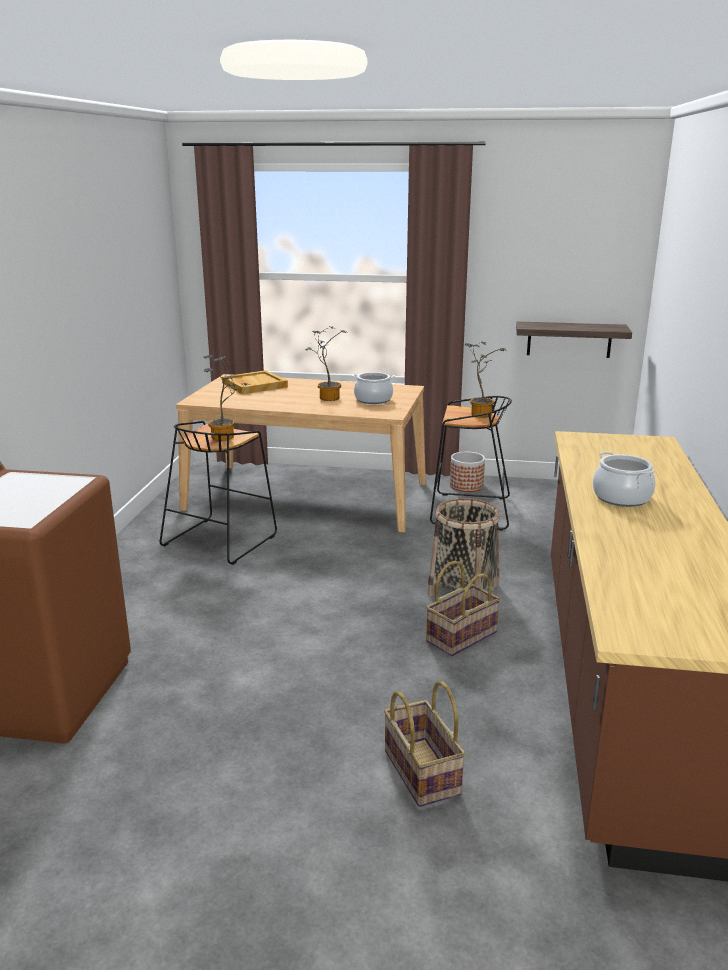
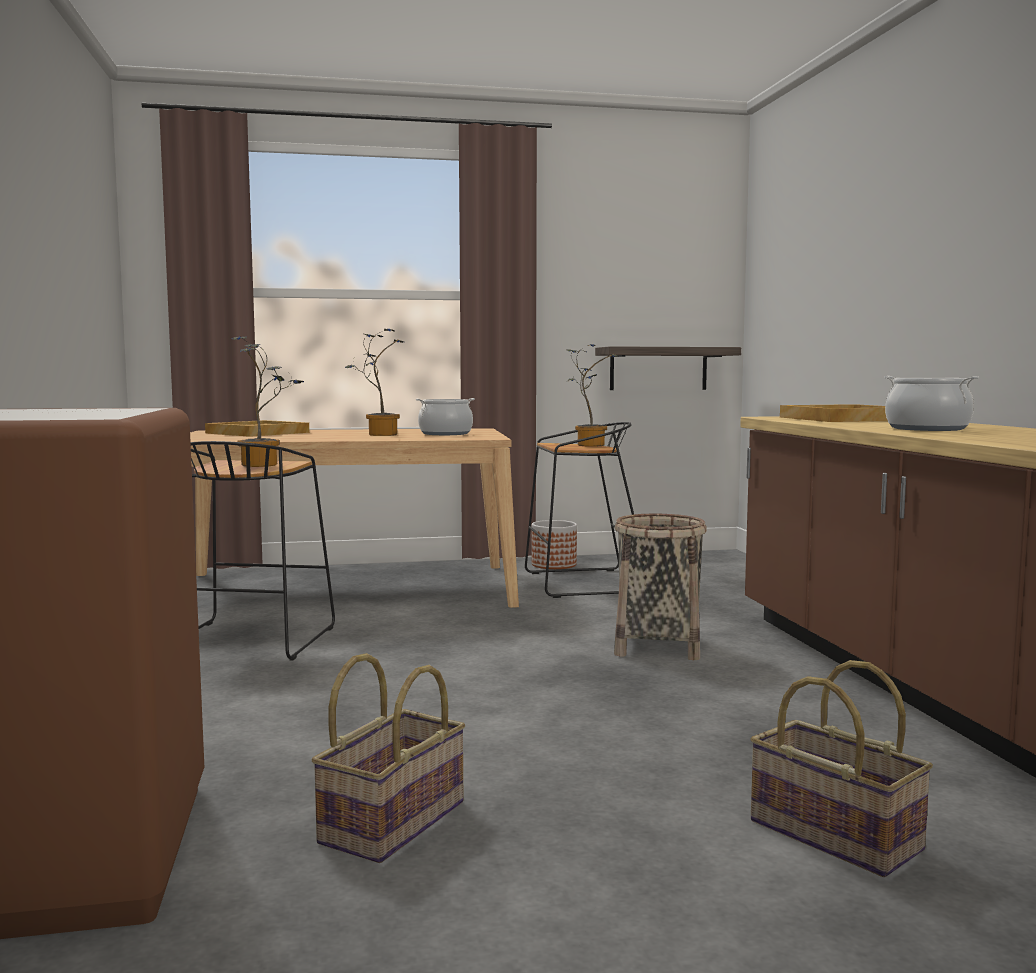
camera: 20 degrees left, 15 degrees down
(461, 636) = (708, 687): basket -> basket (391, 821)
(617, 451) = (842, 419): none -> beige tray

